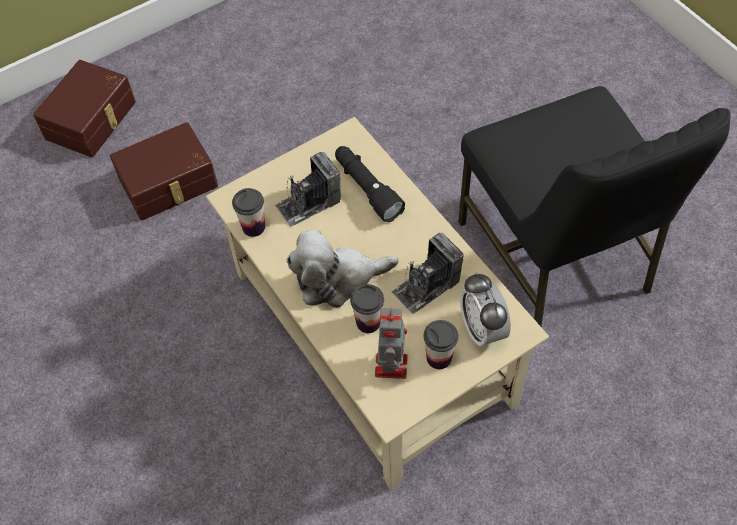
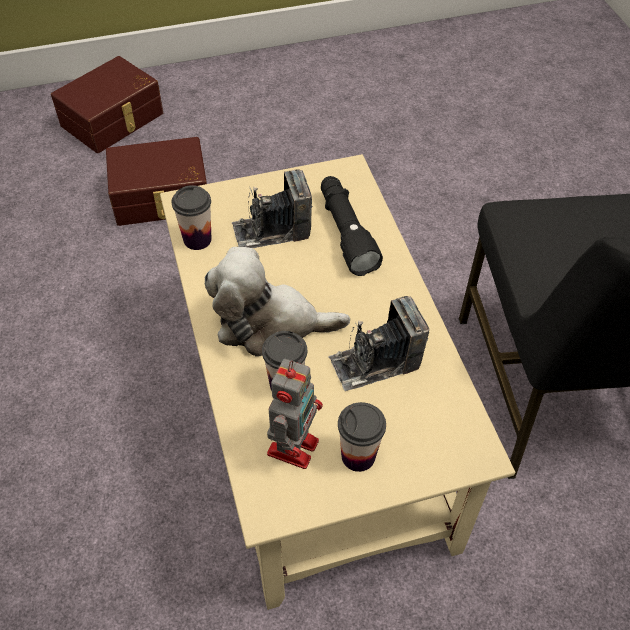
camera: 15 degrees right, 5 degrees down
(482, 329) = (428, 436): alarm clock -> none

